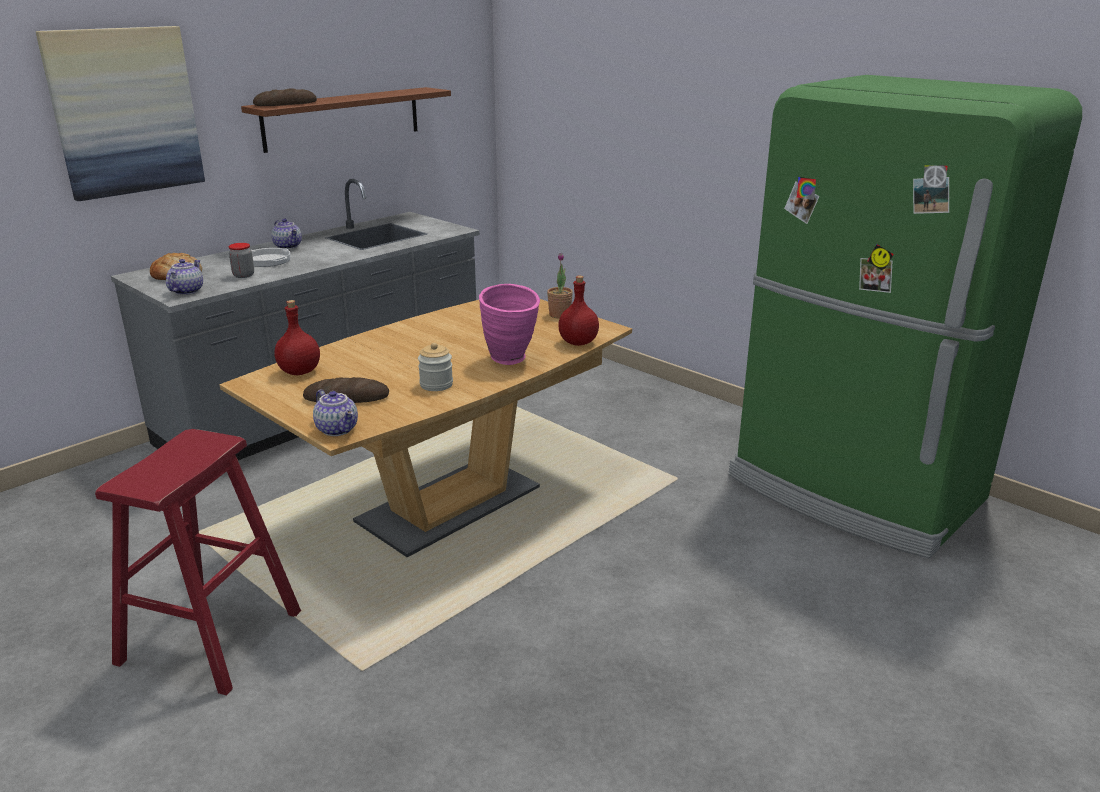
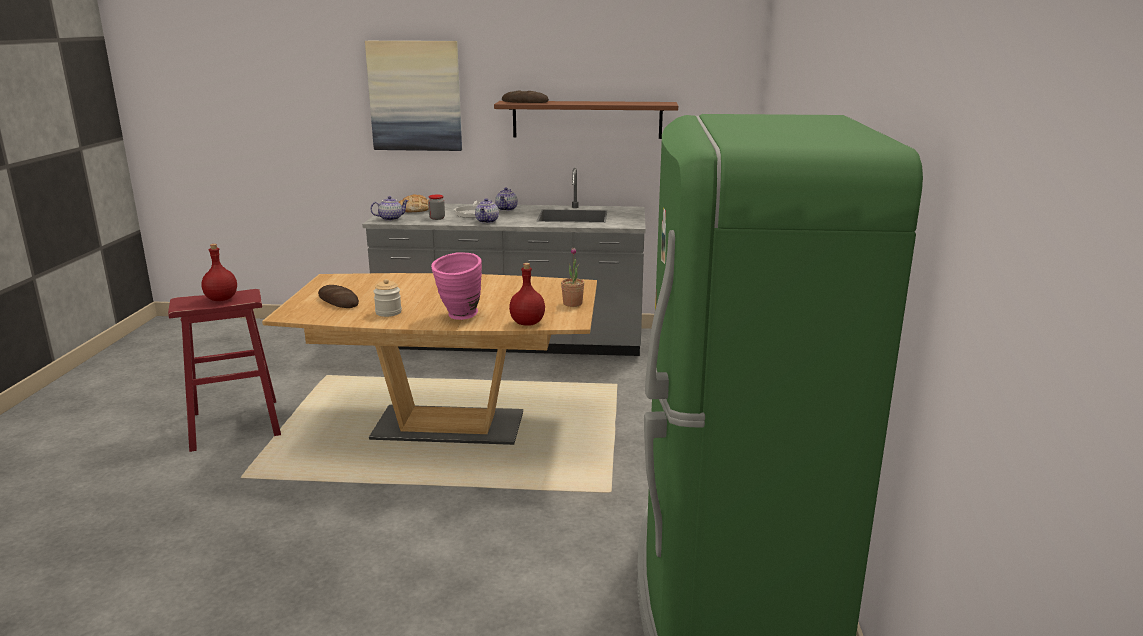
camera: 50 degrees right, 5 degrees down
(300, 371) = (360, 281): red bottle -> red bottle (222, 299)
(338, 429) = (291, 313): teapot -> teapot (487, 221)

